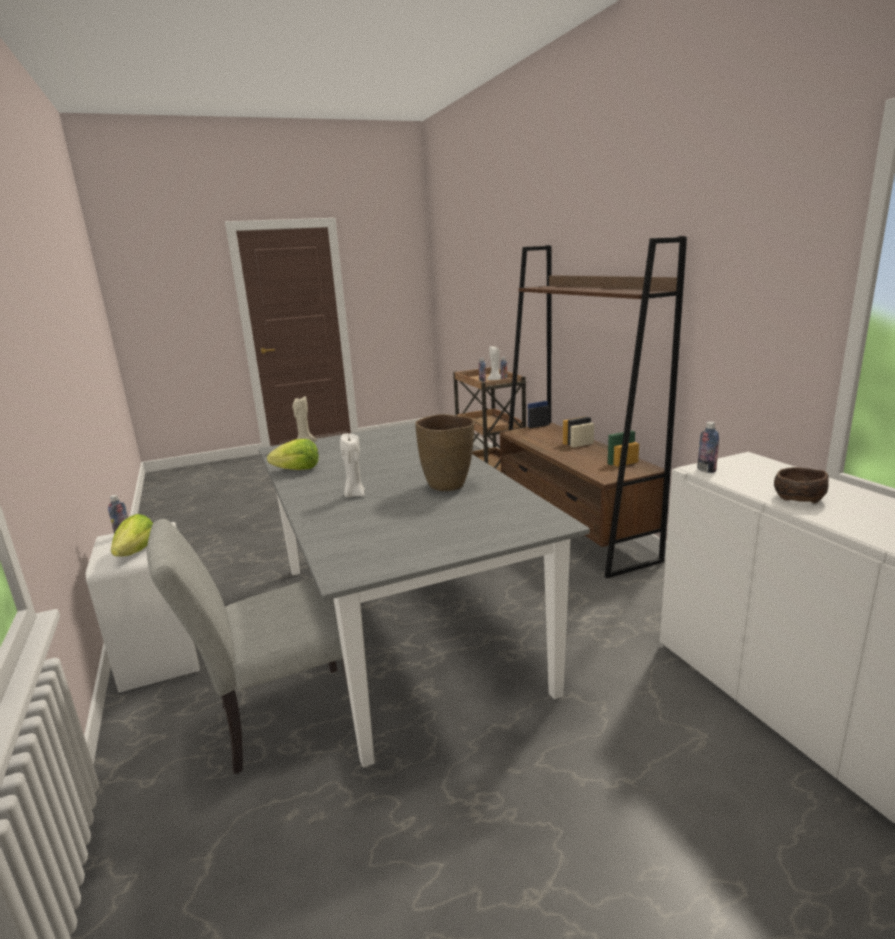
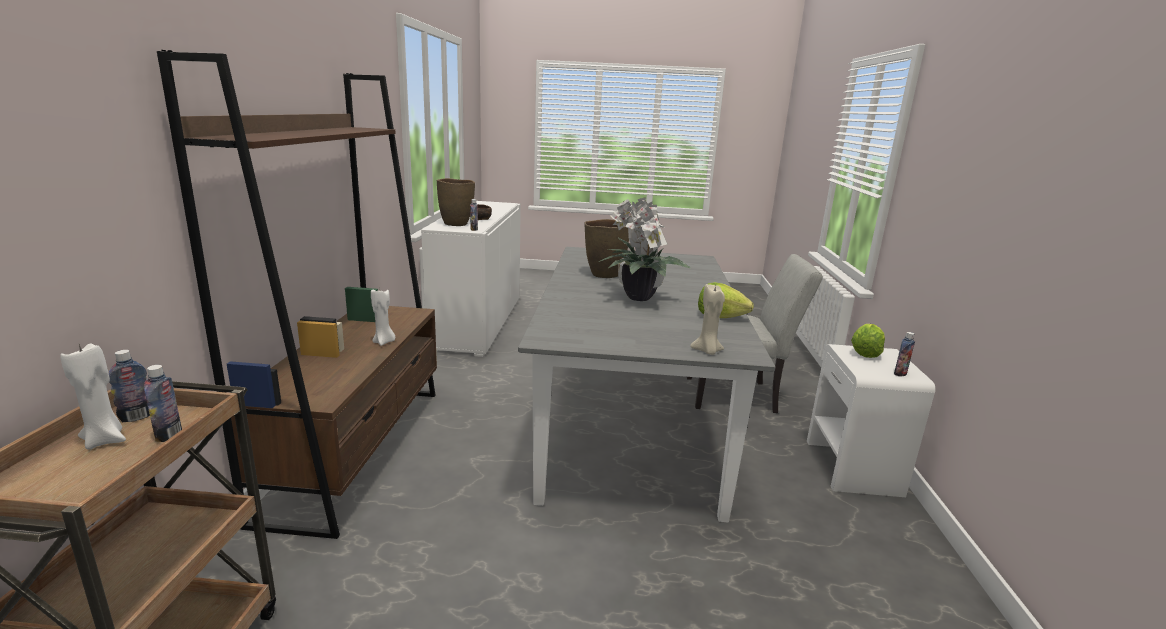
camera: 155 degrees left, 0 degrees up
(354, 494) = (677, 285): white candle -> white candle (384, 342)
(381, 467) = (639, 299): none -> potted plant
(764, 473) = (456, 224): none -> brown vase

